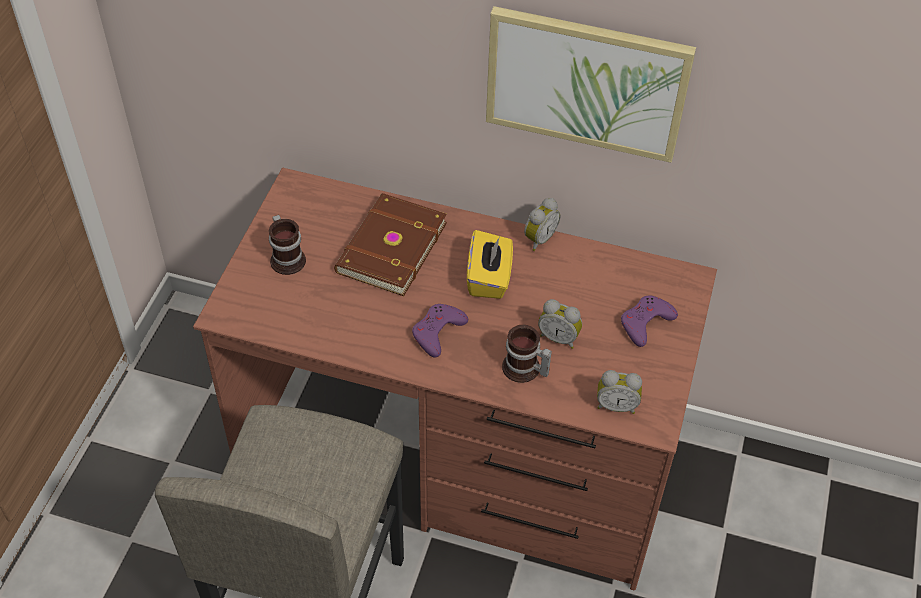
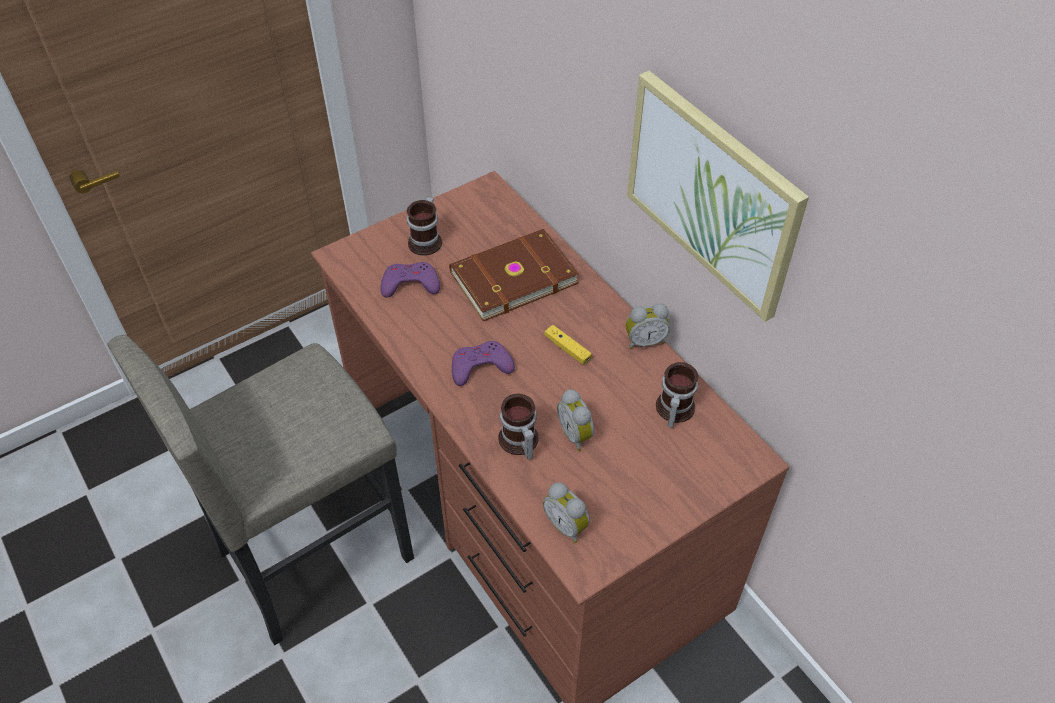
camera: 40 degrees right, 0 degrees up
(489, 278) = (567, 349): yellow tissue box -> yellow game controller
(606, 277) = (672, 410): none -> mug
(645, 323) = (668, 471): purple game controller -> purple game controller (410, 284)

